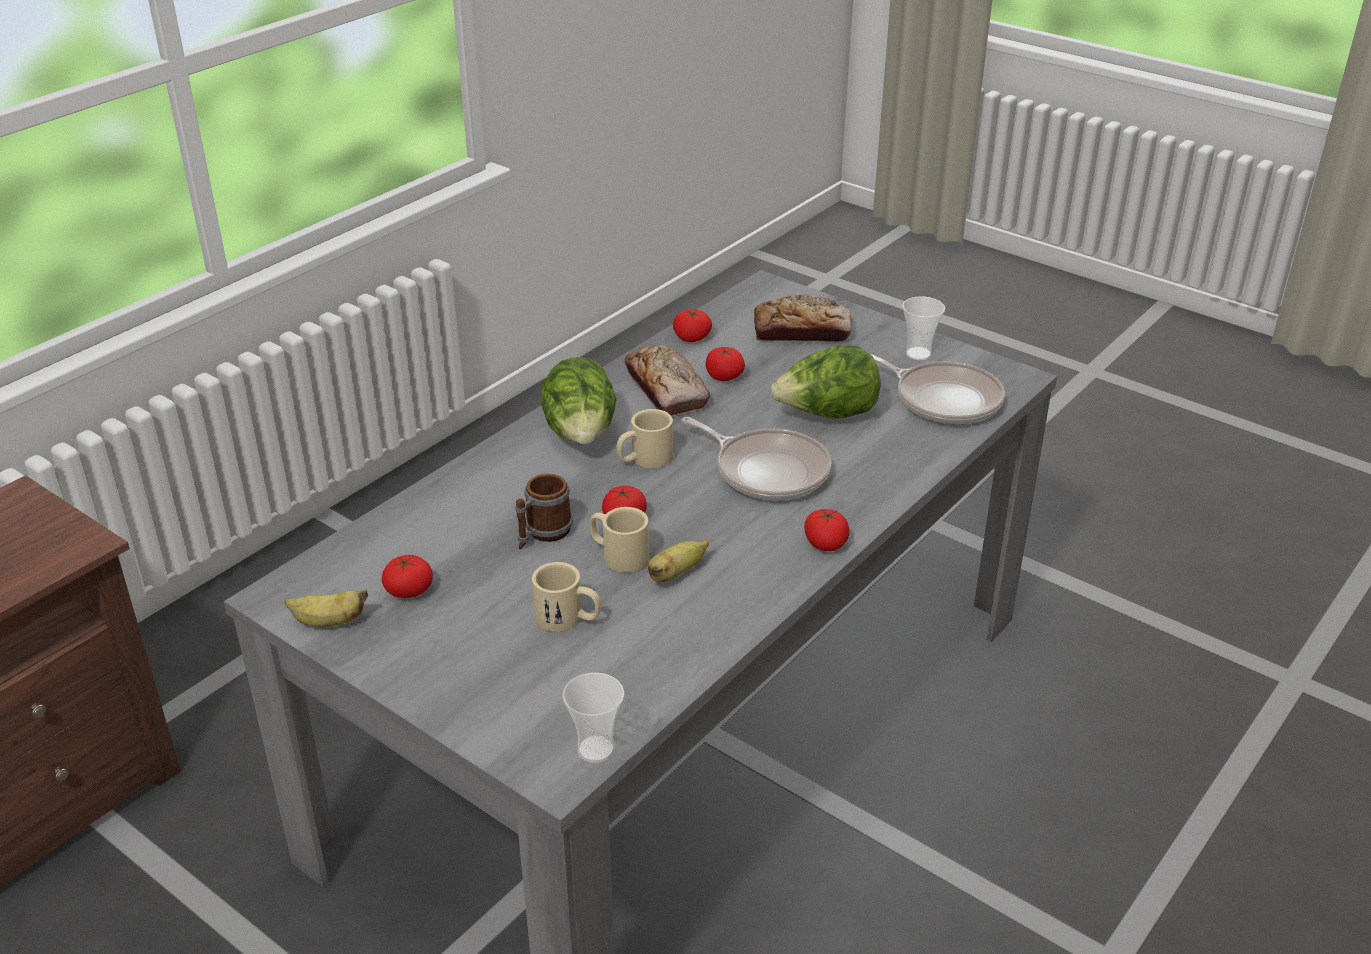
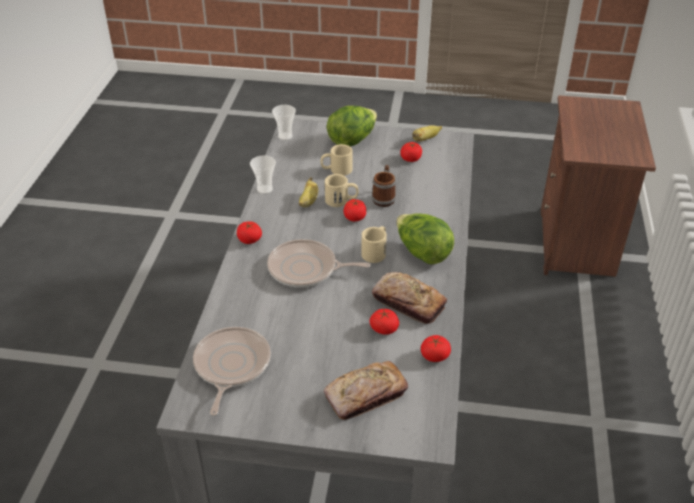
camera: 150 degrees right, 5 degrees up
(827, 415) = (298, 321): lettuce -> lettuce (352, 140)
(918, 354) = (268, 407): cup -> cup (265, 189)
(943, 399) = (231, 366): frying pan -> frying pan turned 90 degrees clockwise

